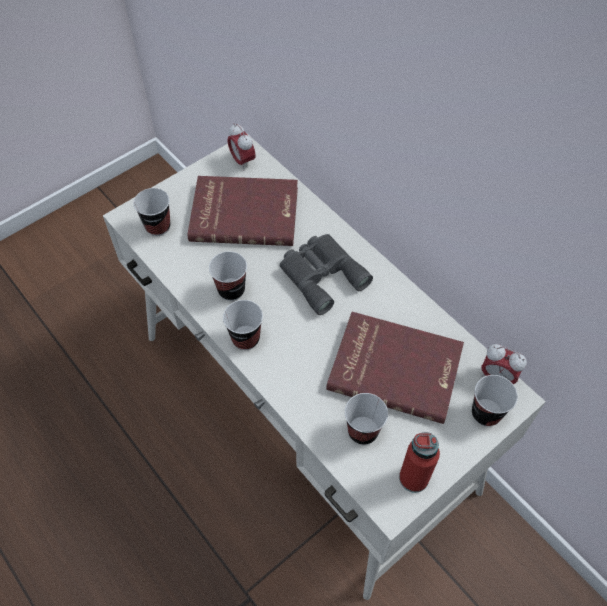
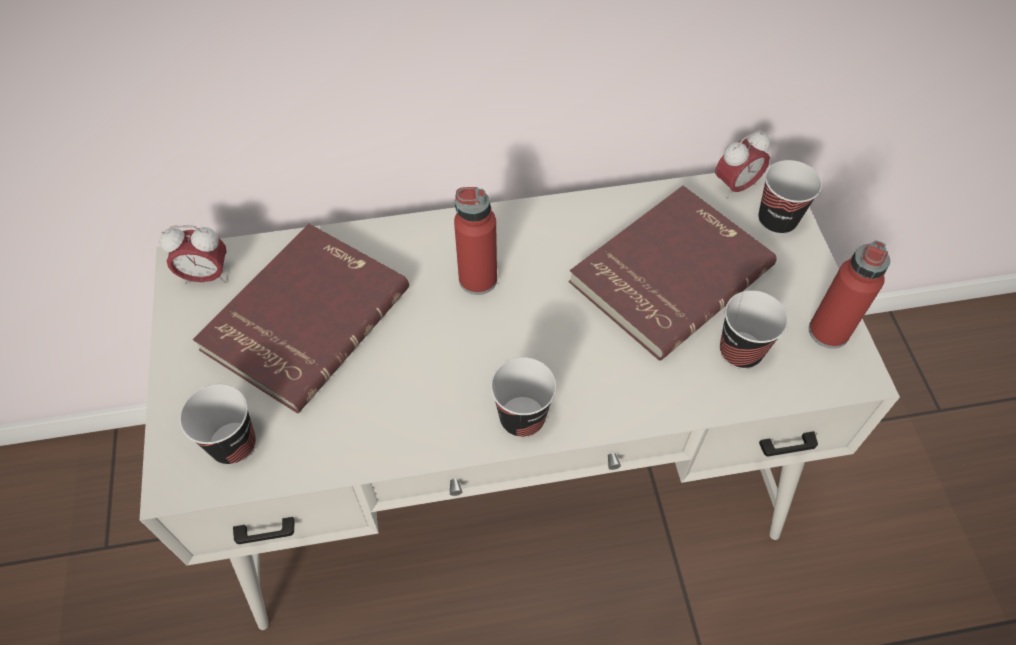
camera: 60 degrees left, 0 degrees up
(231, 290) = (428, 398): cup -> none
(321, 274) = (478, 279): grey binoculars -> red bottle

